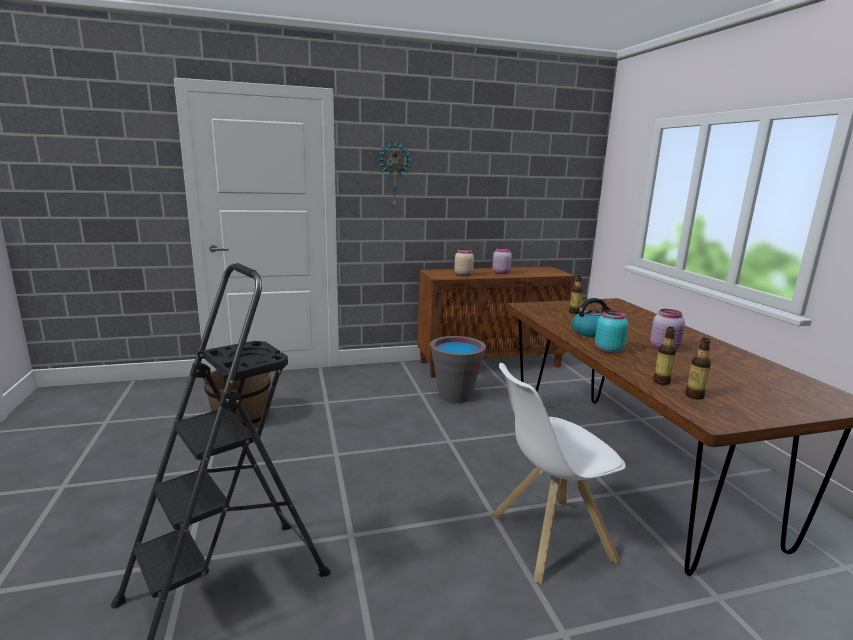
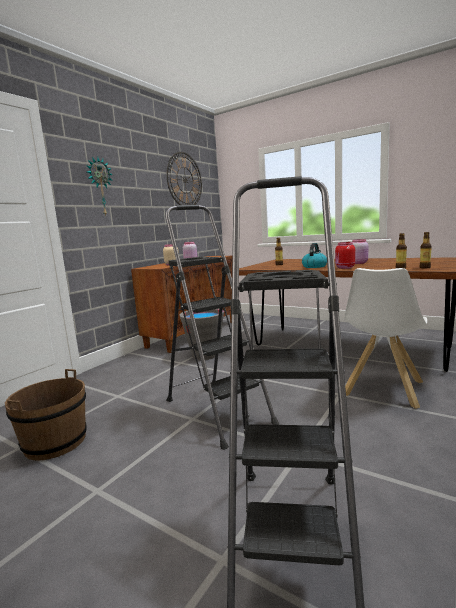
camera: 40 degrees left, 5 degrees down
(364, 457) = (217, 410): none -> step ladder
(532, 162) = (185, 180): none -> wall clock
(607, 350) = (344, 268): turquoise jar -> red jar

